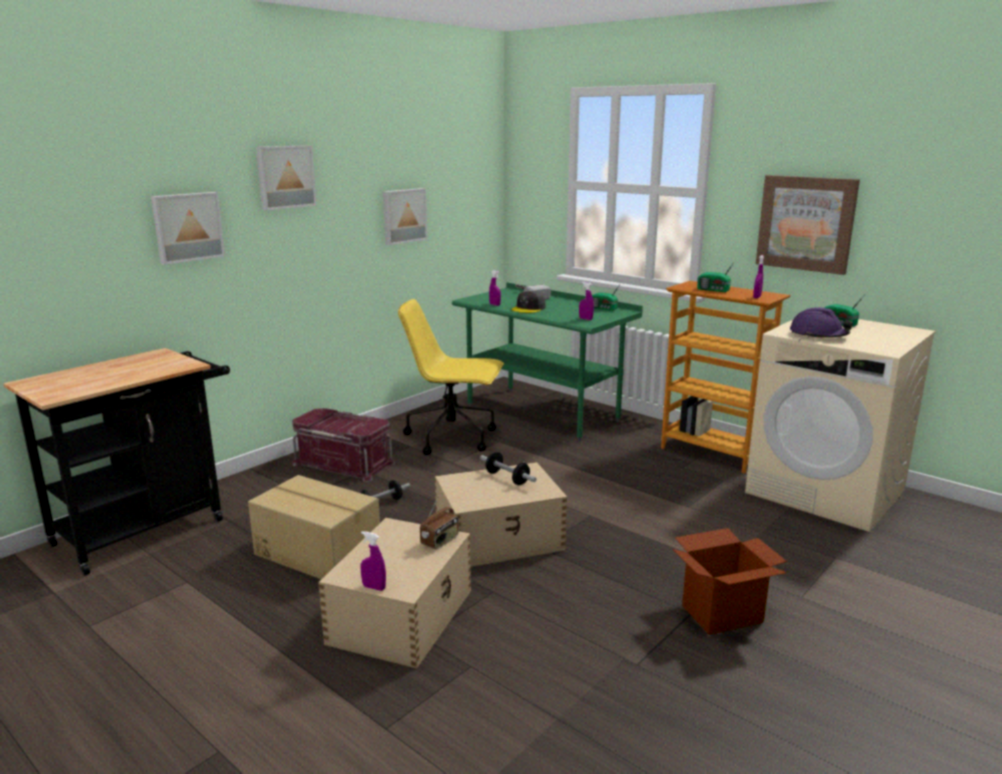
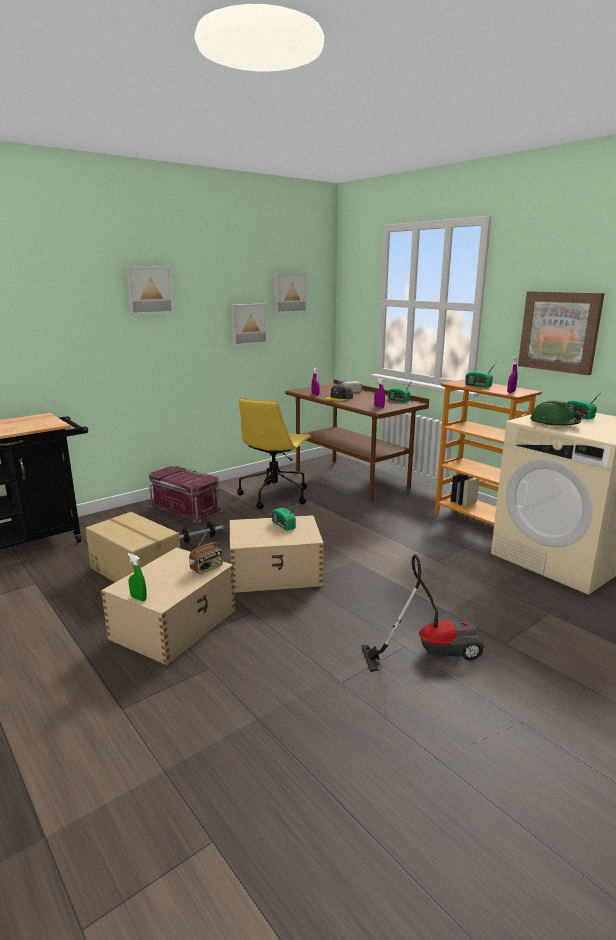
camera: 10 degrees right, 0 degrees up
(187, 227) = (69, 324): picture -> picture (289, 293)
(374, 587) = (138, 598): purple spray bottle -> green spray bottle
(453, 437) = (275, 495): yellow office chair -> yellow office chair turned 90 degrees counterclockwise
(507, 478) = (283, 525): dumbbell -> radio
(542, 413) = (351, 481): green desk -> brown desk
(722, 614) = (430, 649): cardboard box -> vacuum cleaner
(818, 335) = (554, 424): purple hard hat -> green hard hat

